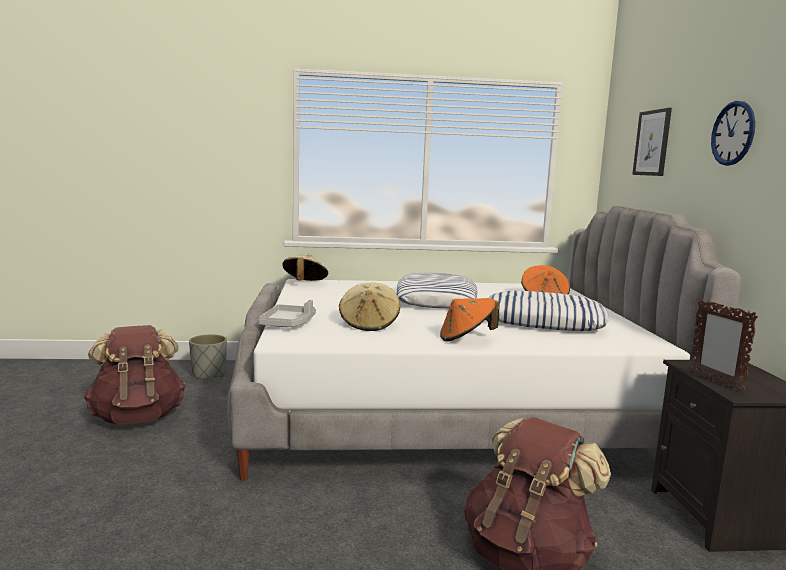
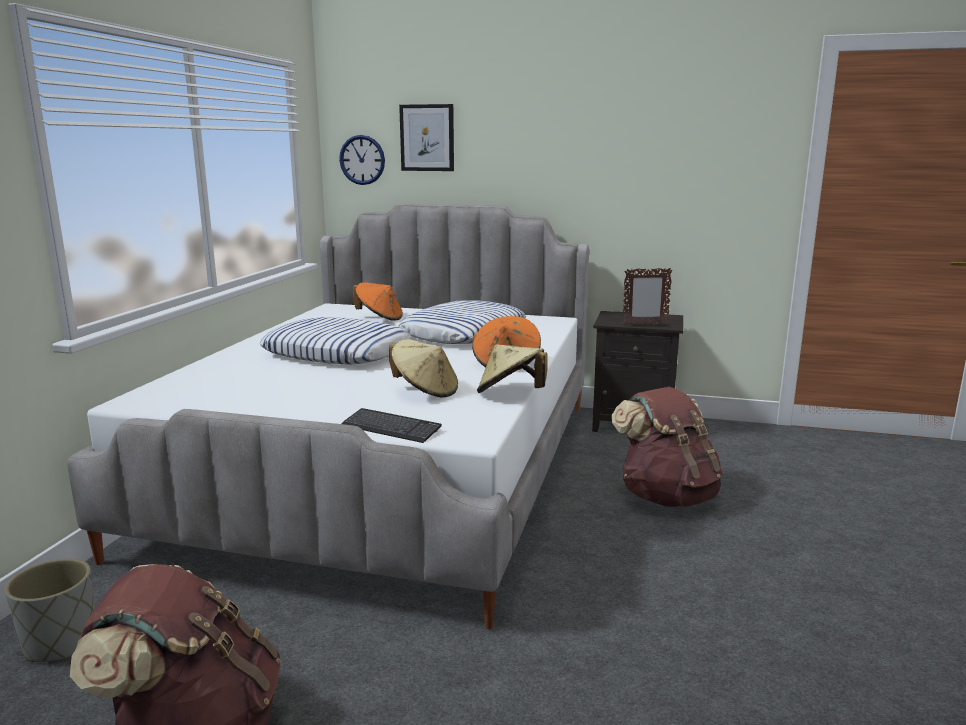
camera: 70 degrees left, 5 degrees up
(288, 324) = (391, 428): grey tray -> keyboard
(304, 283) = (149, 401): beige hat -> beige hat (510, 394)
(733, 133) = (548, 134): wall clock -> wall clock (362, 160)

